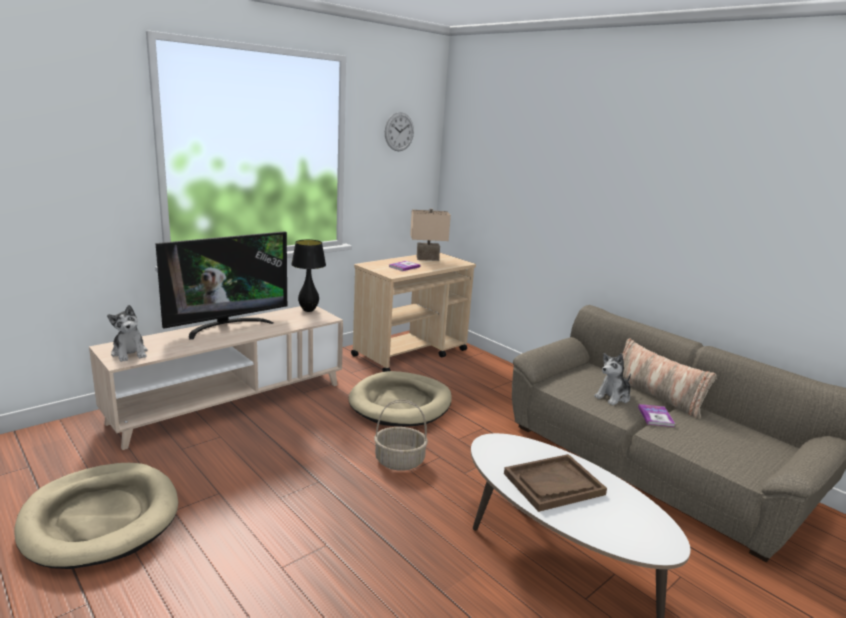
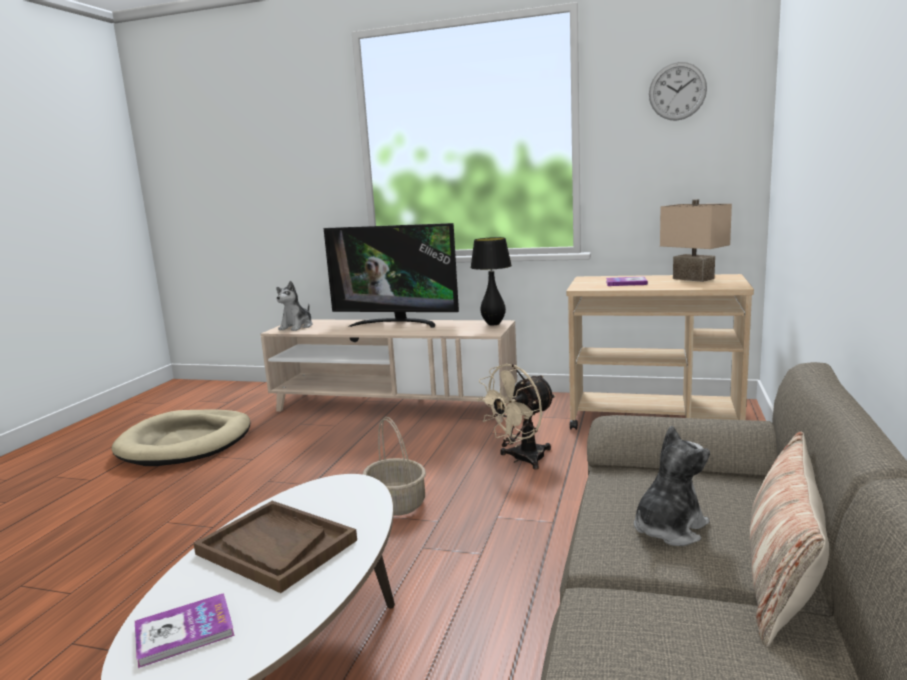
camera: 60 degrees right, 5 degrees down
(401, 403) = (521, 460): beige dog bed -> beige fan
(613, 397) = (668, 529): plush toy -> plush toy turned 120 degrees clockwise
(655, 416) = (666, 587): book -> book (184, 631)

